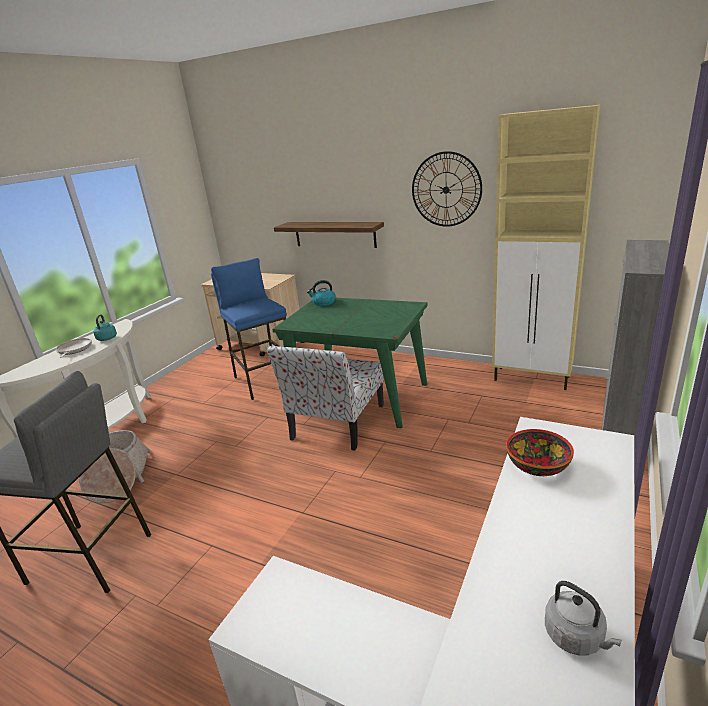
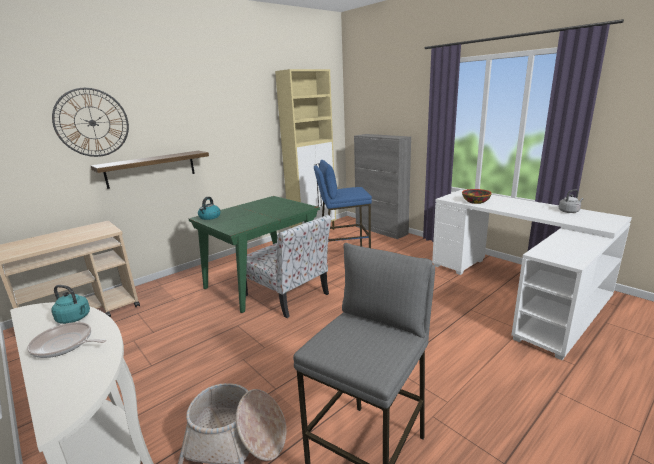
camera: 70 degrees left, 5 degrees down
(264, 381) = (166, 321): blue stool -> blue stool (344, 255)
(446, 190) = (242, 121): wall clock -> wall clock (92, 123)

